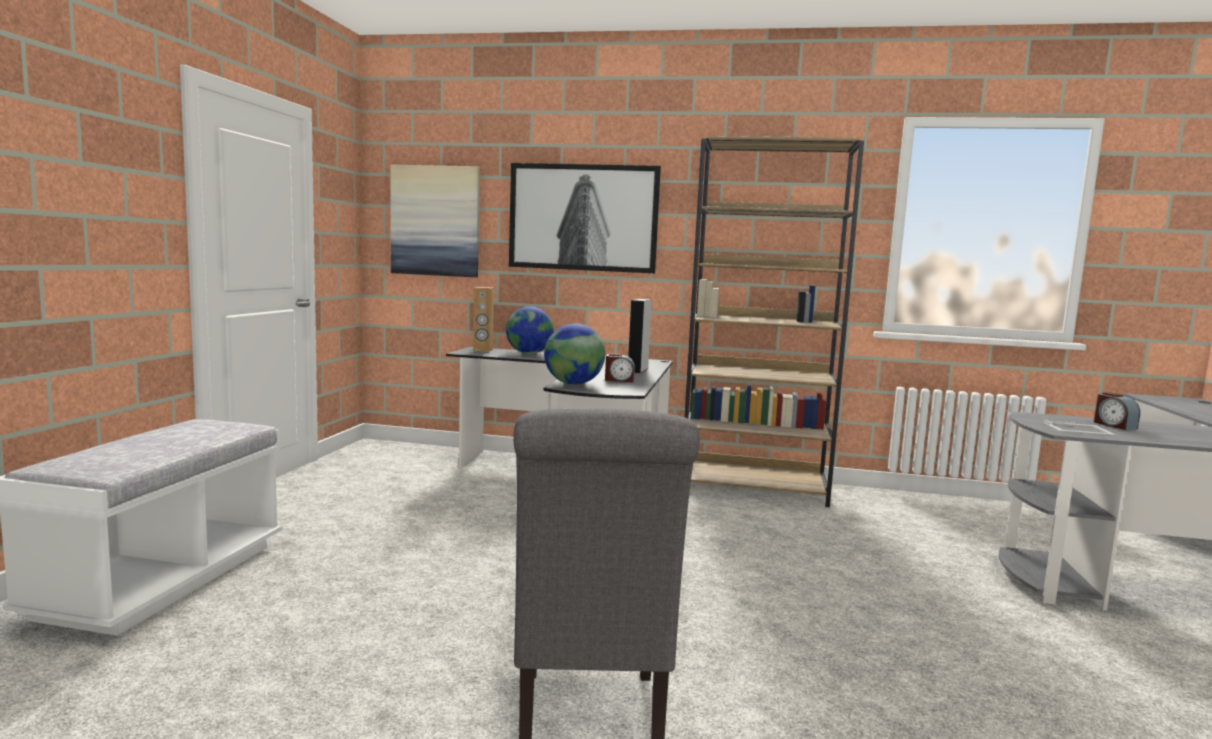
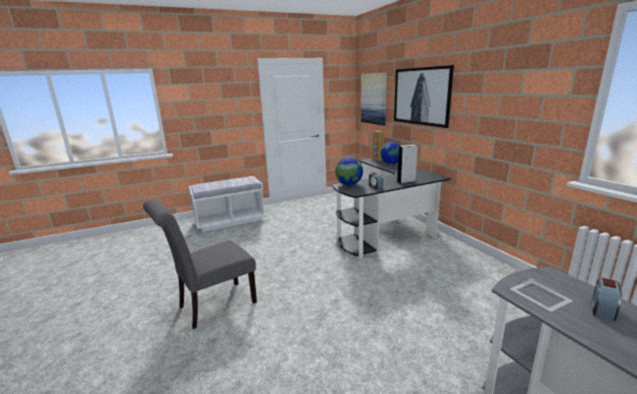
camera: 55 degrees right, 10 degrees up
(754, 488) = (470, 260): brown bookcase -> none

